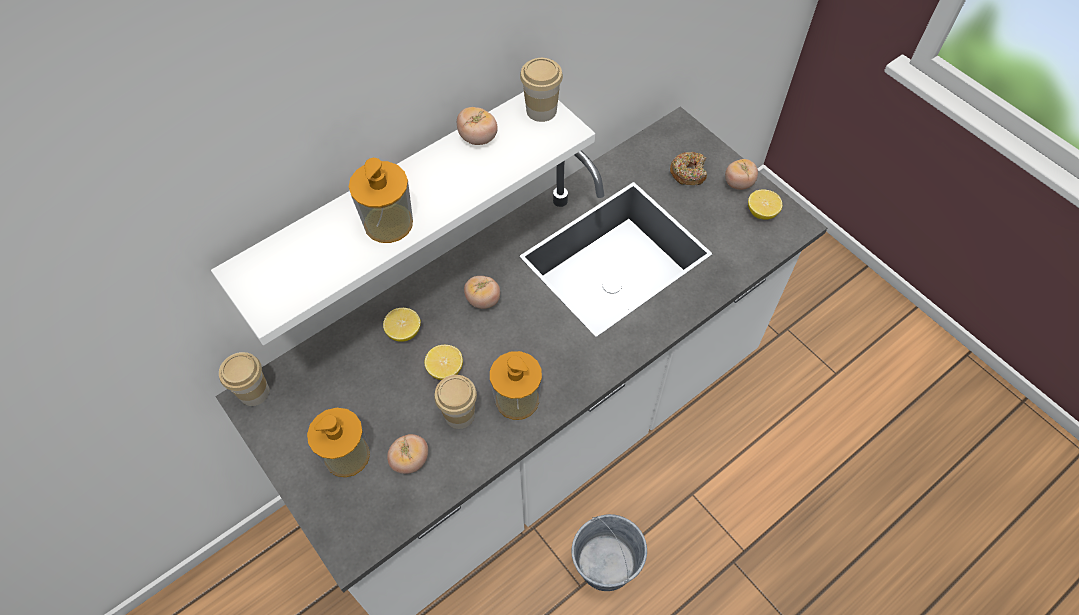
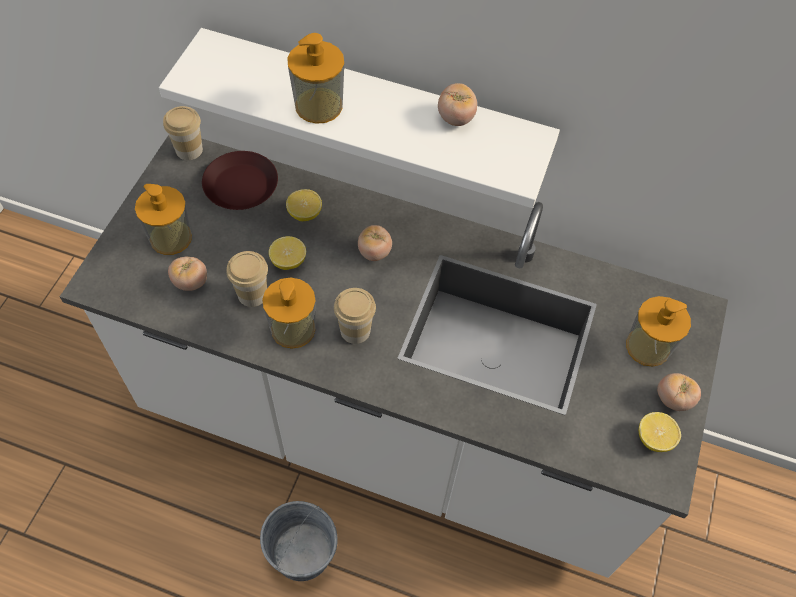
camera: 55 degrees right, 0 degrees up
(332, 368) = (240, 186): none -> brown plate
(541, 110) = (526, 146): cup -> cup (355, 330)
(688, 173) = (648, 346): donut -> soap dispenser

